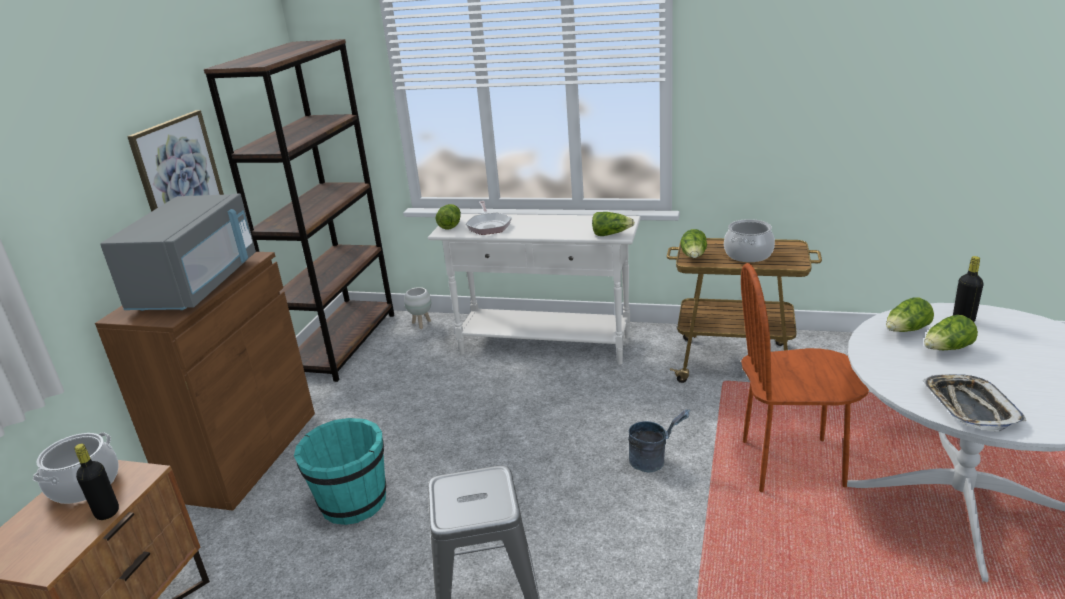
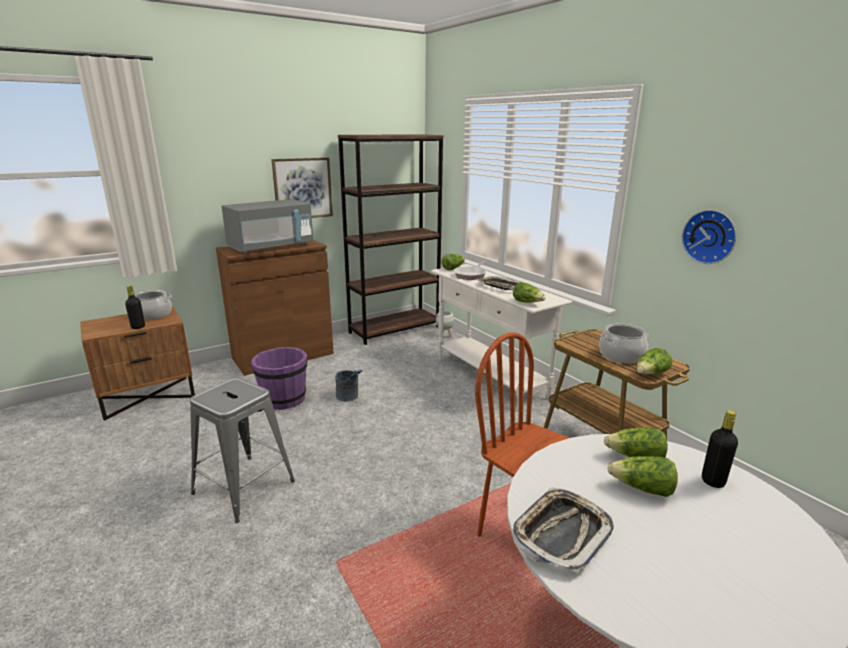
camera: 40 degrees right, 5 degrees down
(352, 502) = (284, 399): turquoise bucket -> purple bucket
(548, 227) = (500, 286): none -> tray
(654, 461) = (444, 473): grey bucket -> grey bucket (349, 397)
(694, 256) = (576, 340): lettuce -> lettuce (651, 374)
(779, 109) = (710, 236): none -> wall clock

